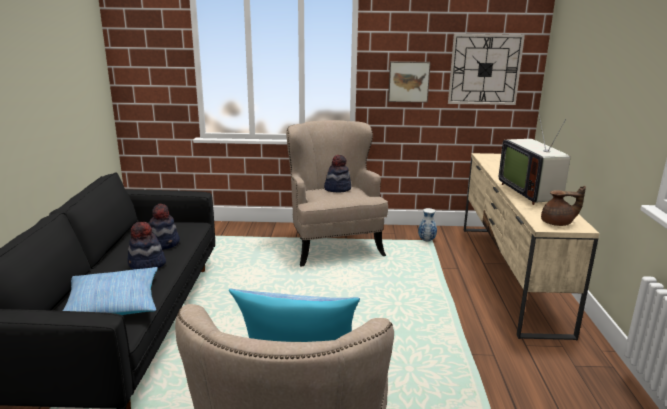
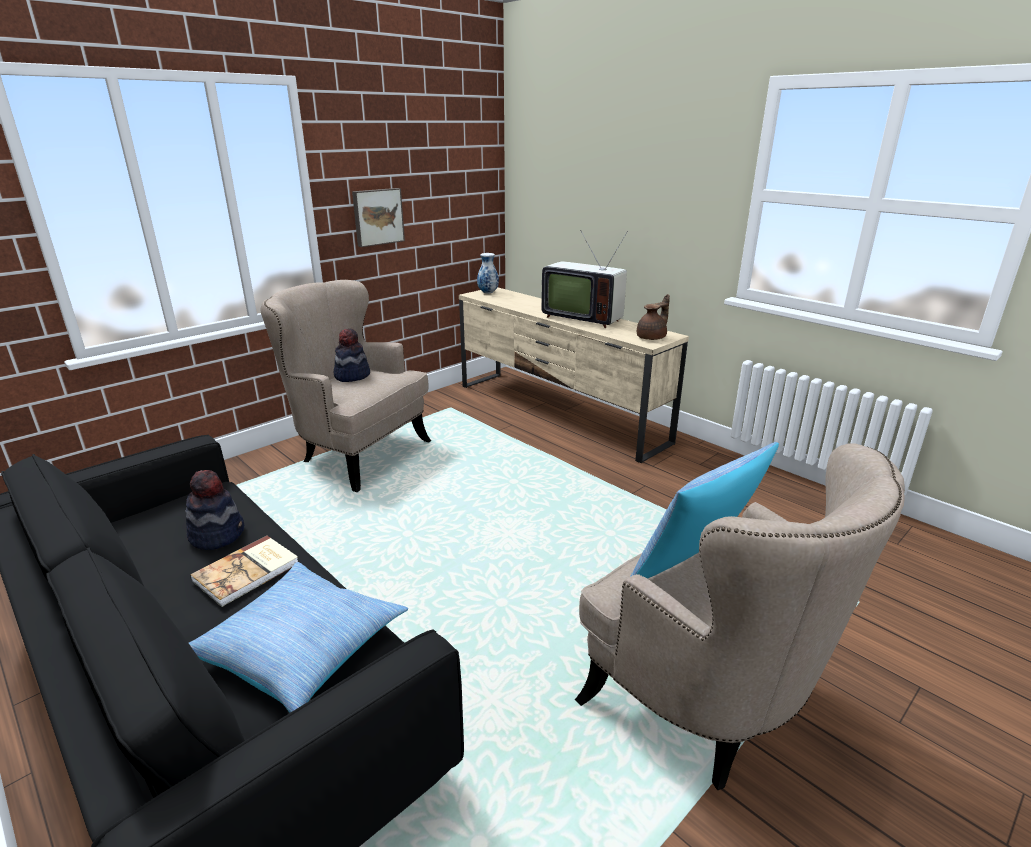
camera: 45 degrees left, 5 degrees up
(147, 265) = (248, 572): hat -> book
(426, 240) = (444, 409): vase -> vase (487, 293)
(484, 69) = (453, 192): wall clock -> none

